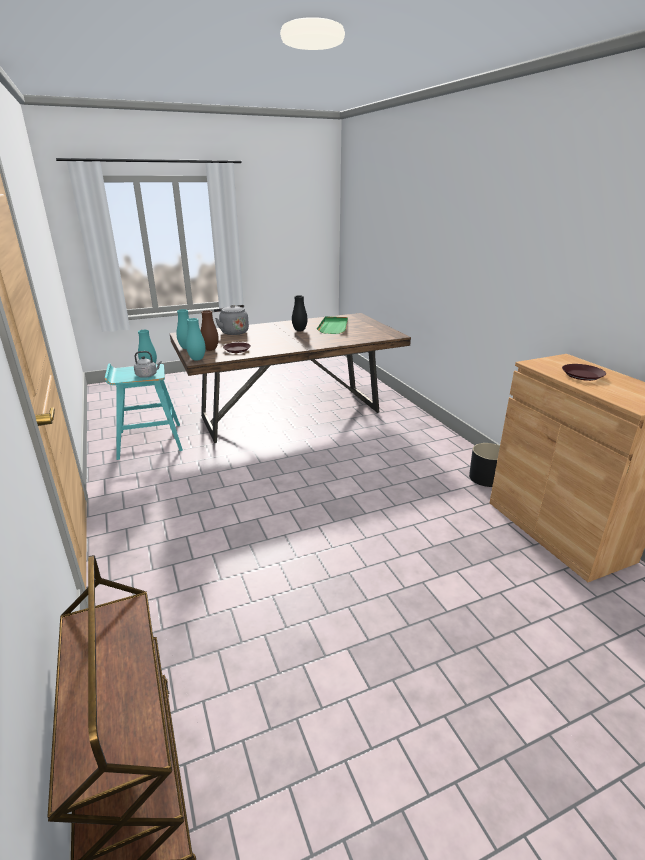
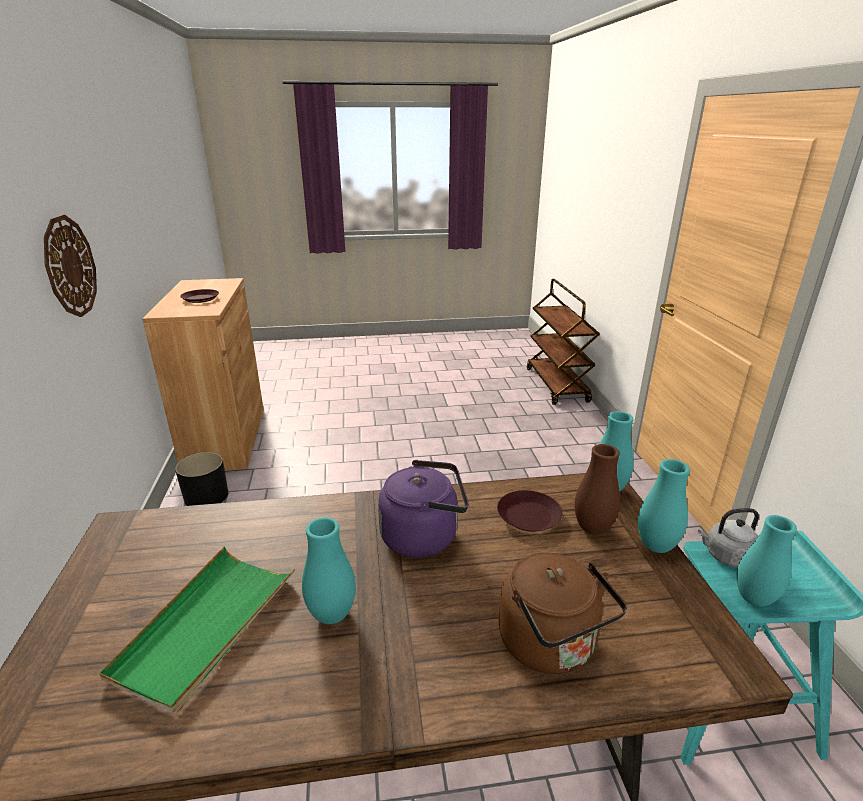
camera: 165 degrees left, 0 degrees up
(233, 332) = (551, 646): grey kettle -> brown kettle
(279, 343) = (424, 536): none -> purple kettle
(299, 330) = (332, 614): black vase -> turquoise vase
(519, 271) = (70, 266): none -> wall clock

